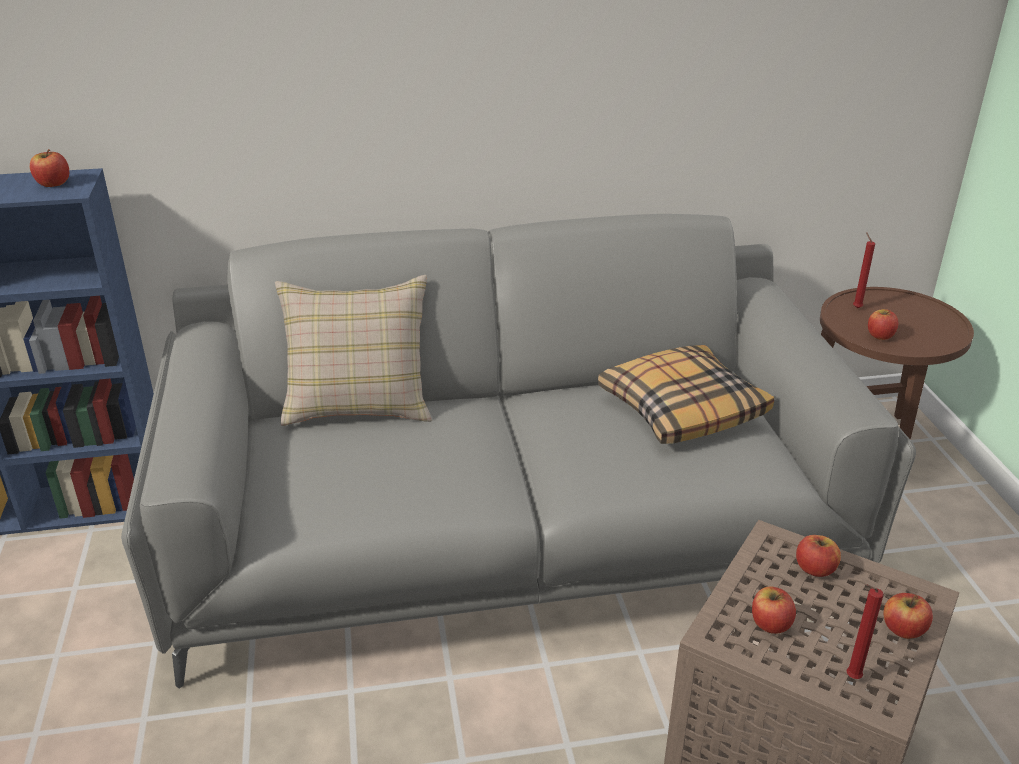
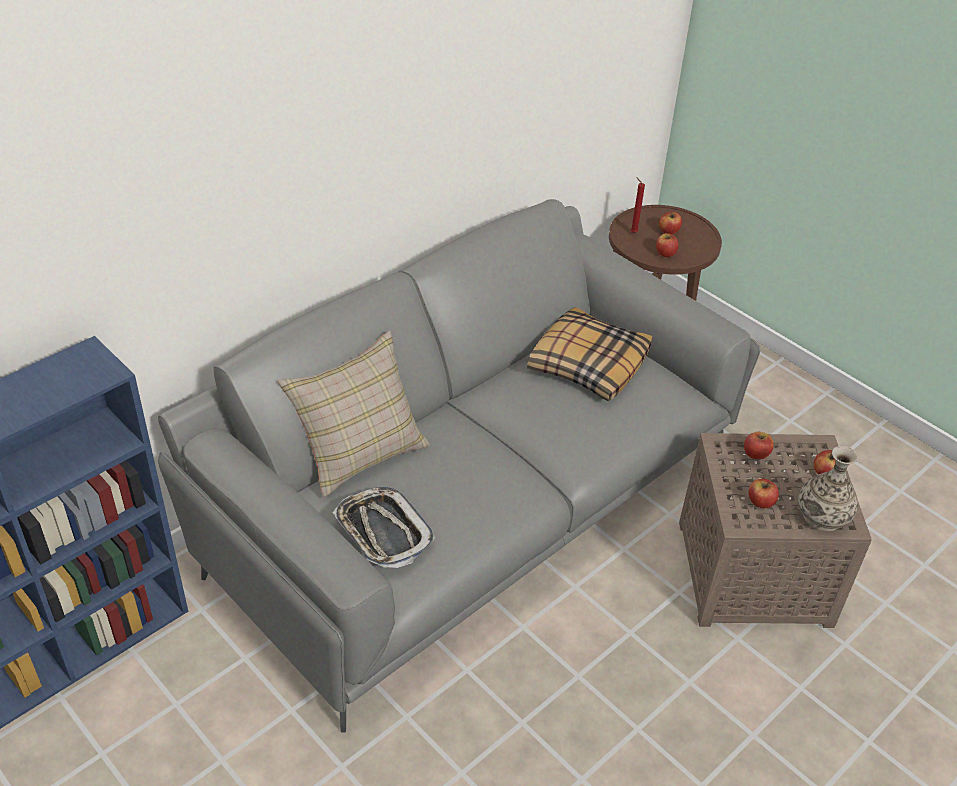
camera: 35 degrees left, 10 degrees up
(53, 184) = (77, 370): apple -> apple (669, 231)
(298, 474) = (383, 531): none -> tray
(850, 677) = (822, 515): red candle -> vase

